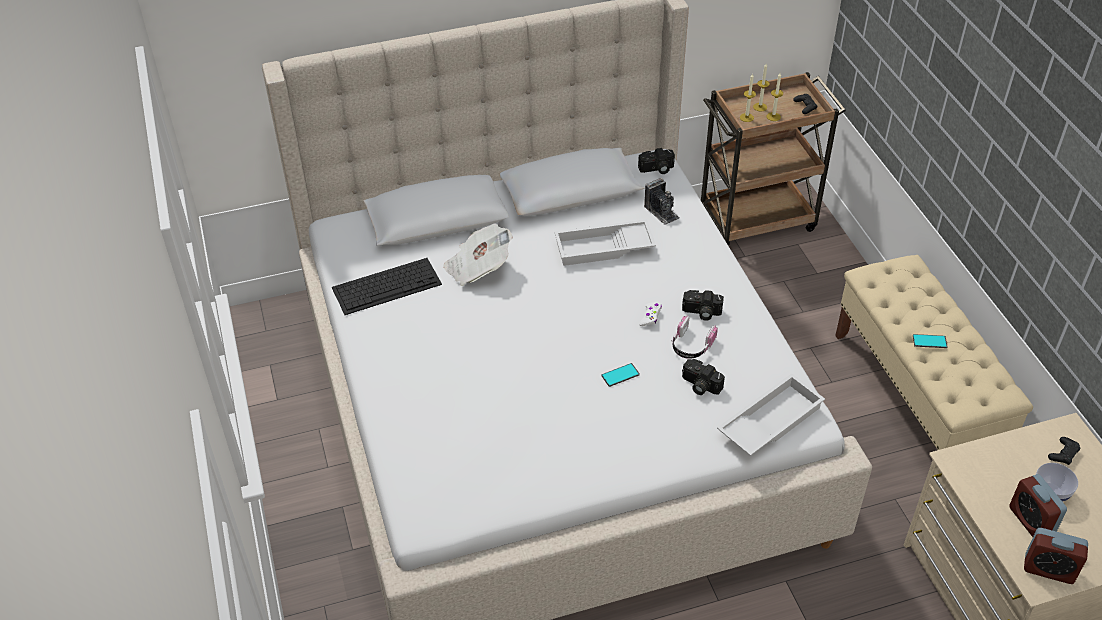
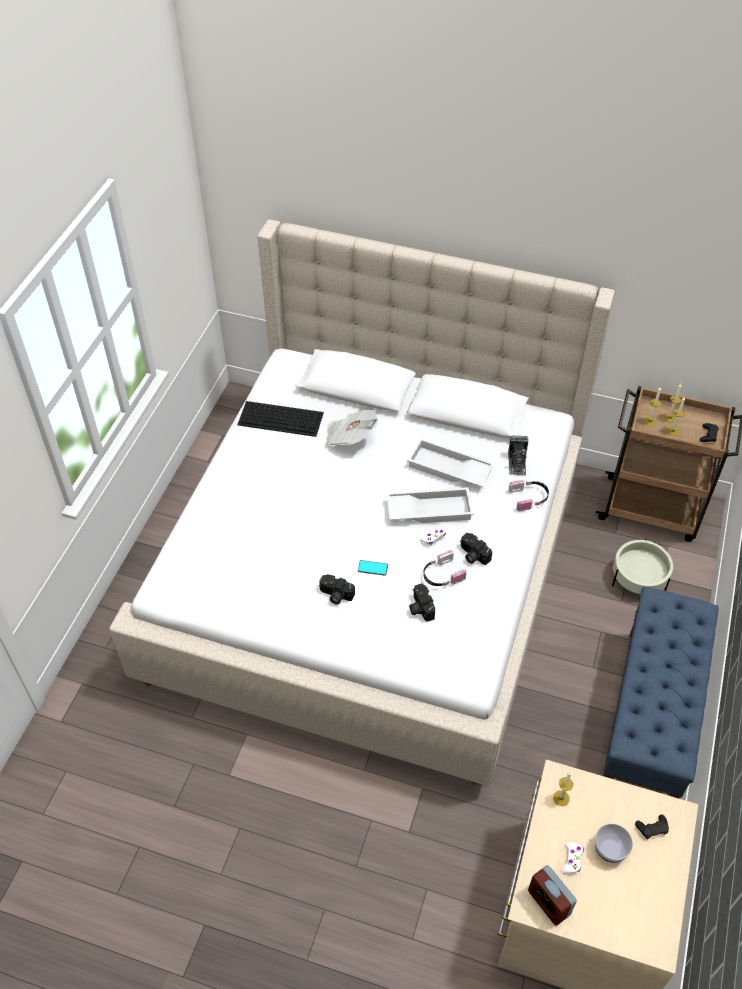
camera: 35 degrees right, 5 degrees up
(657, 169) = (545, 428): camera -> camera (335, 595)
(702, 236) = (529, 498): none -> headphones
(769, 421) = (444, 662): white tray -> white tray (429, 509)
(800, 285) = (638, 578): none -> beige planter
(915, 398) = (649, 719): beige bench -> blue bench
(929, 341) = (653, 679): phone -> none
(973, 476) = (561, 798): none -> candle
(1031, 521) = (572, 859): alarm clock -> white game controller

